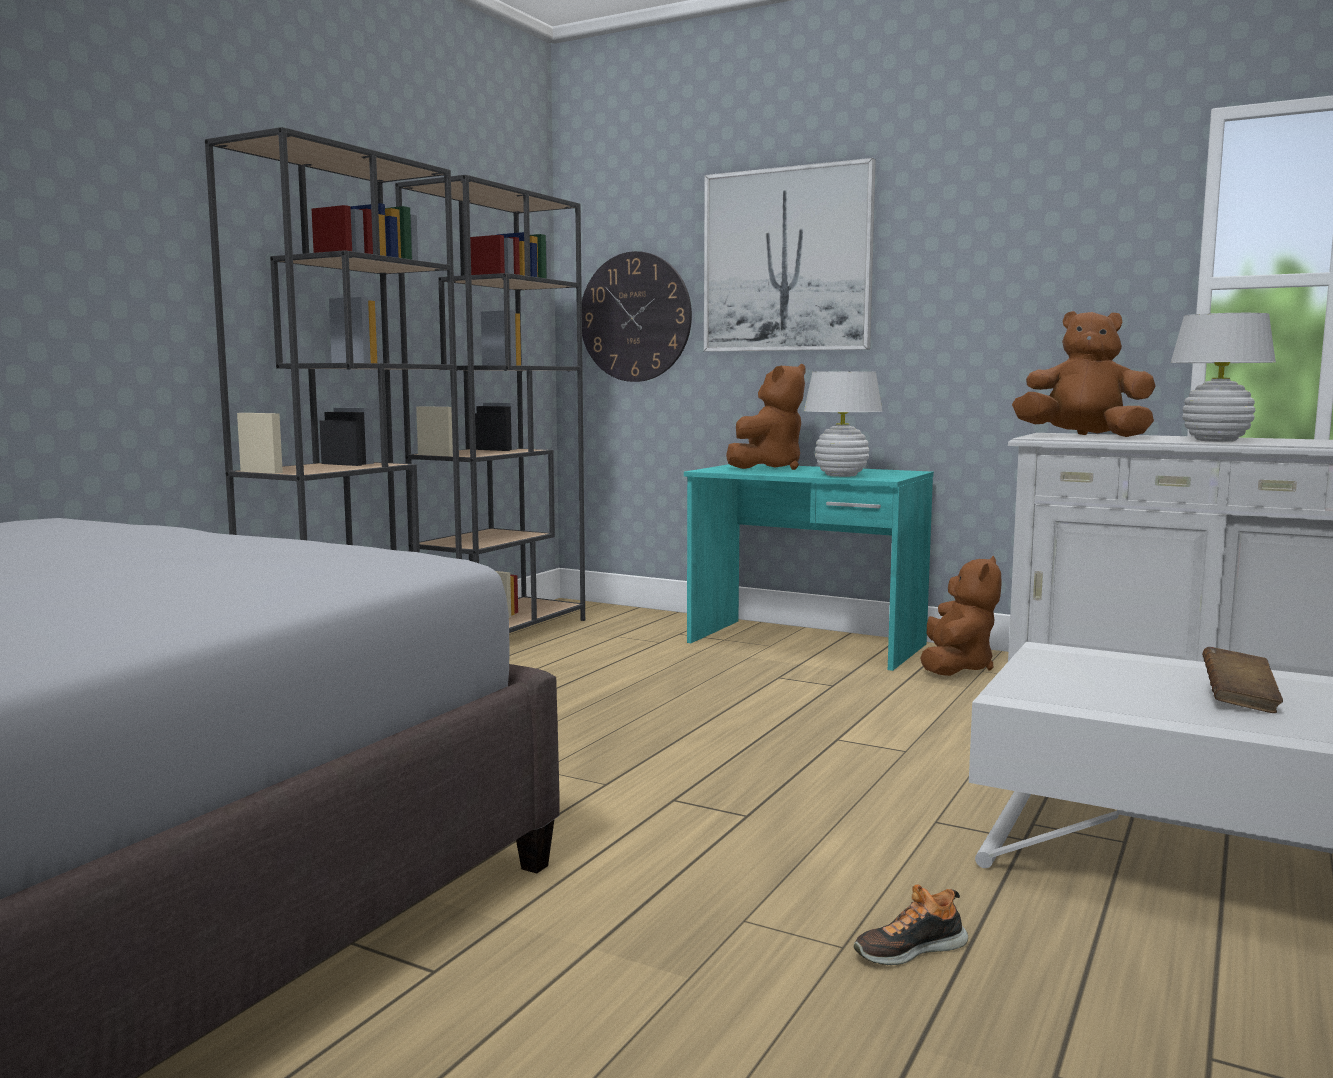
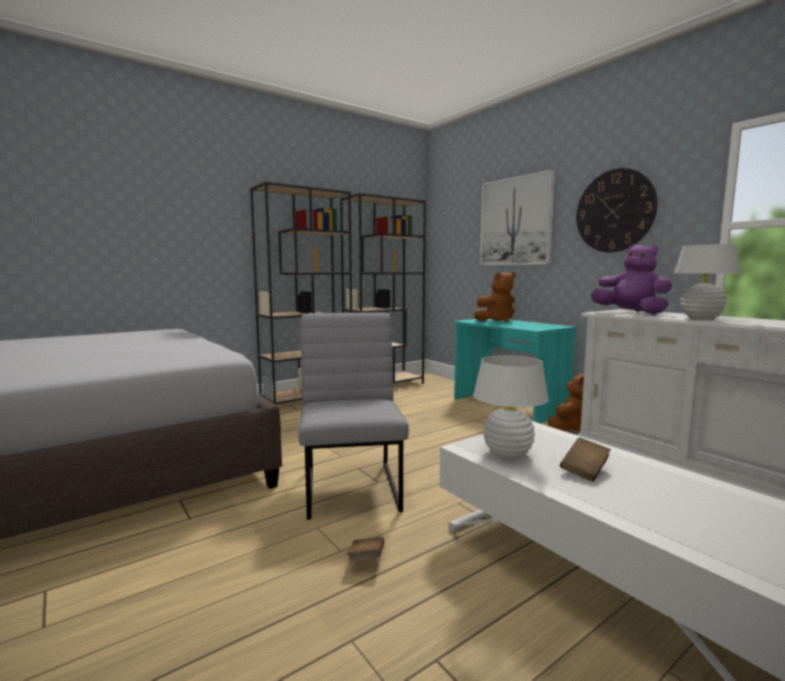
camera: 25 degrees right, 0 degrees up
(635, 317) = (455, 250): wall clock -> wall clock (614, 211)
(708, 834) = (352, 486): none -> grey chair
(841, 475) = (519, 326): white table lamp -> white table lamp (507, 453)
(909, 949) = (366, 560): shoe -> brown book
(1083, 436) = (631, 312): brown plush toy -> purple plush toy

